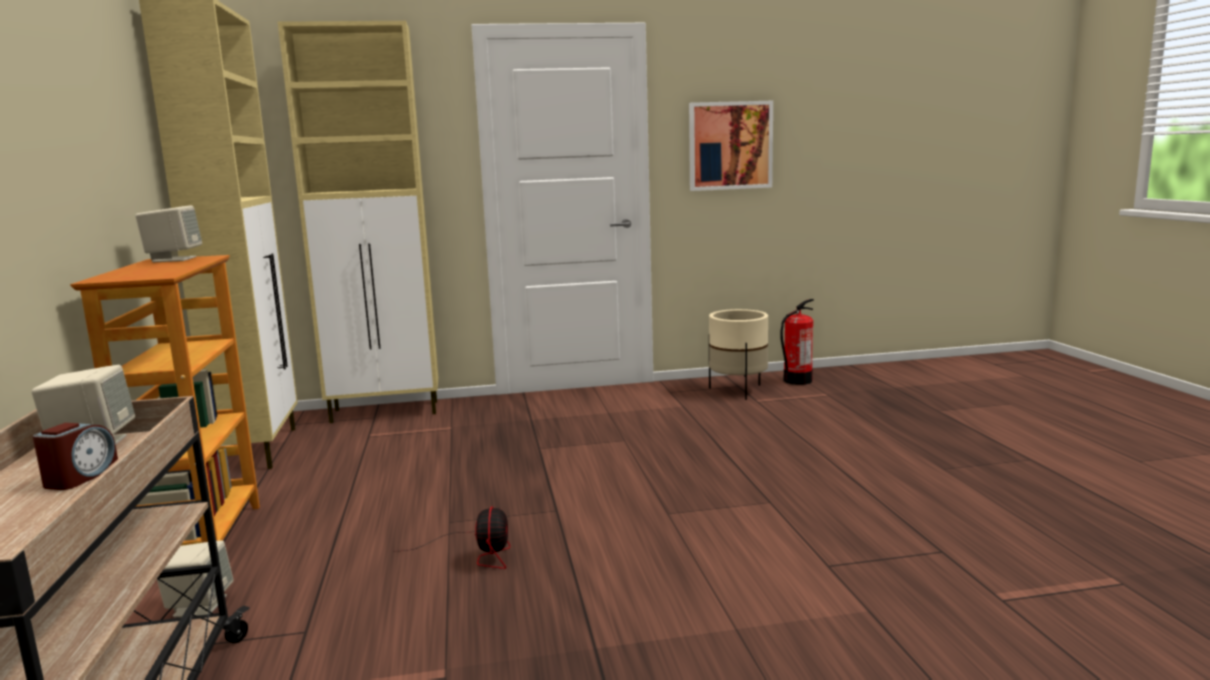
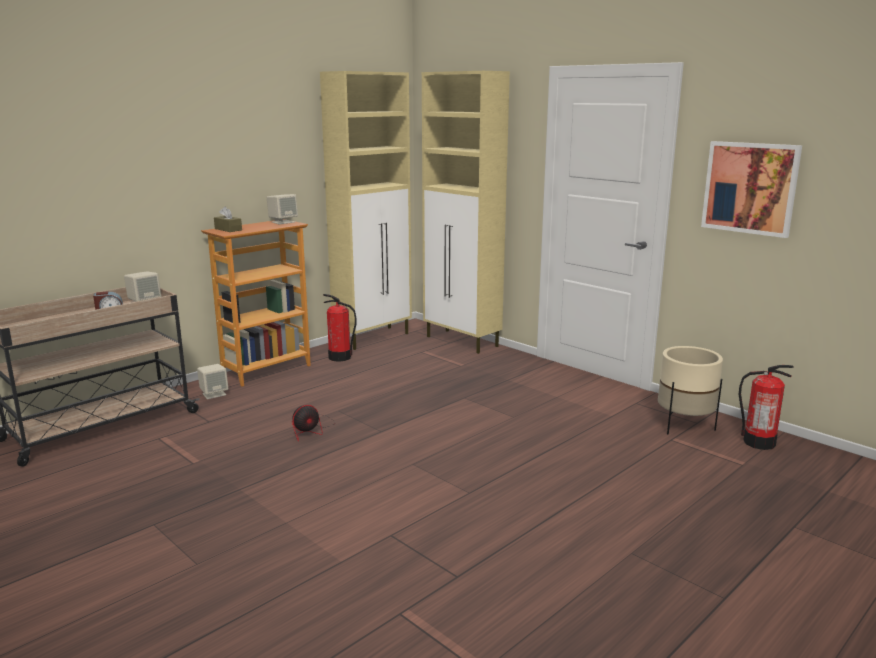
camera: 55 degrees right, 5 degrees up
(127, 275) = (228, 229): none -> brown tissue box
(277, 482) = (340, 357): none -> fire extinguisher

